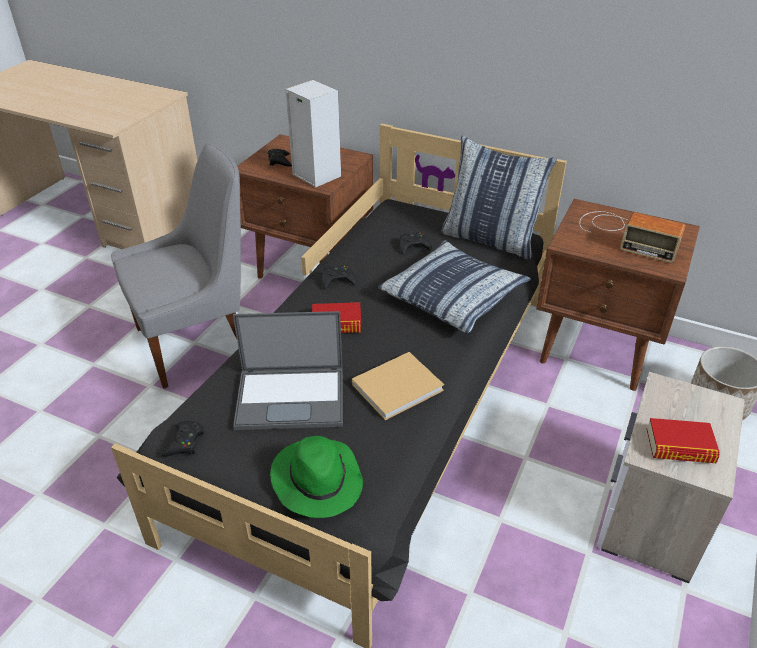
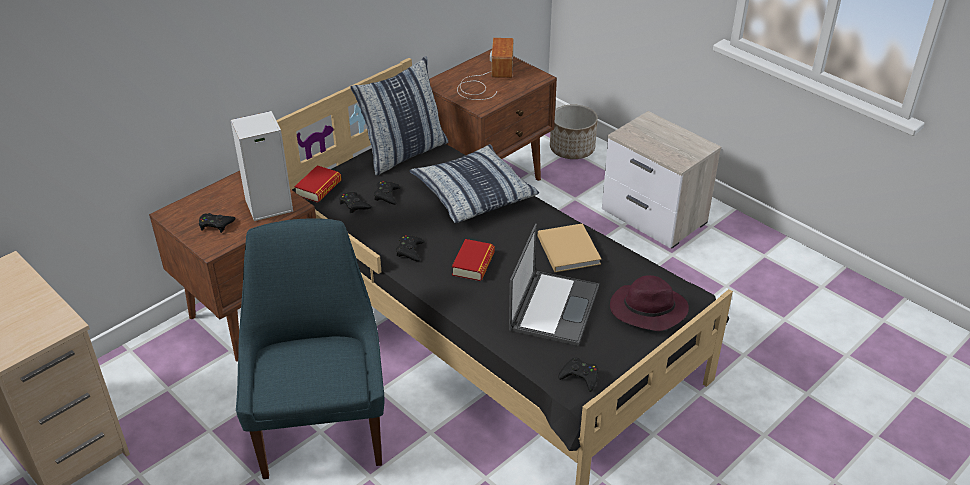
camera: 70 degrees left, 0 degrees up
(198, 342) = (321, 427): grey chair -> blue chair
(316, 480) = (646, 310): green hat -> purple hat
(387, 233) = (354, 205): none -> black game controller
(625, 235) = (486, 79): radio -> radio turned 45 degrees counterclockwise
(680, 446) = (677, 148): book -> book (318, 188)

